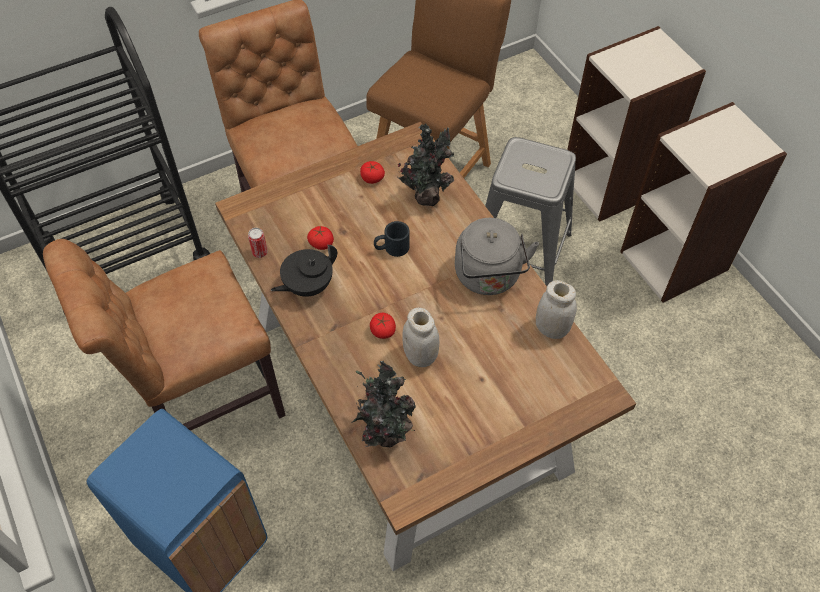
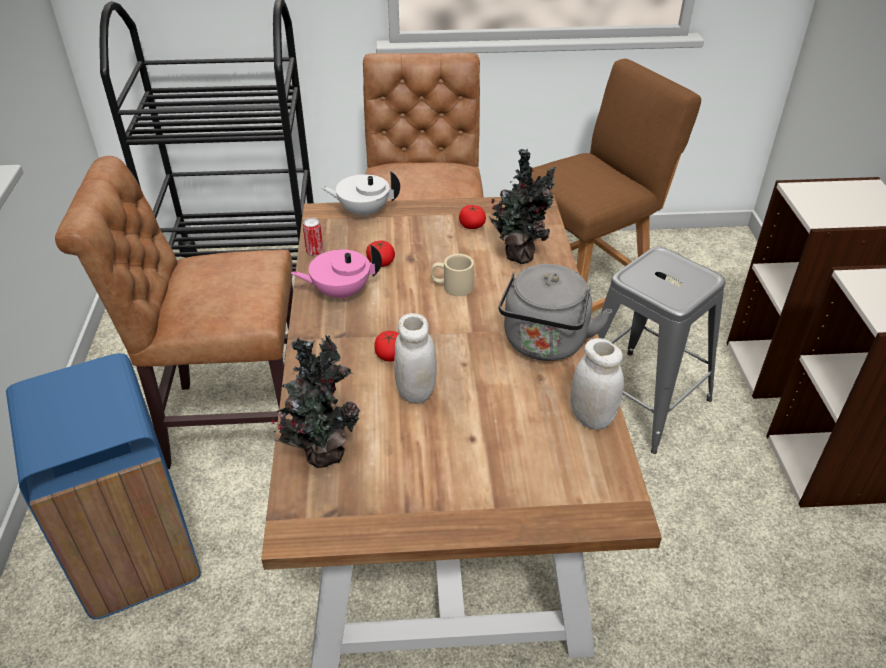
camera: 25 degrees right, 15 degrees down
(273, 194) = (363, 211): none -> white teapot
(307, 286) = (340, 292): black teapot -> pink teapot
(391, 248) = (451, 286): black mug -> beige mug

